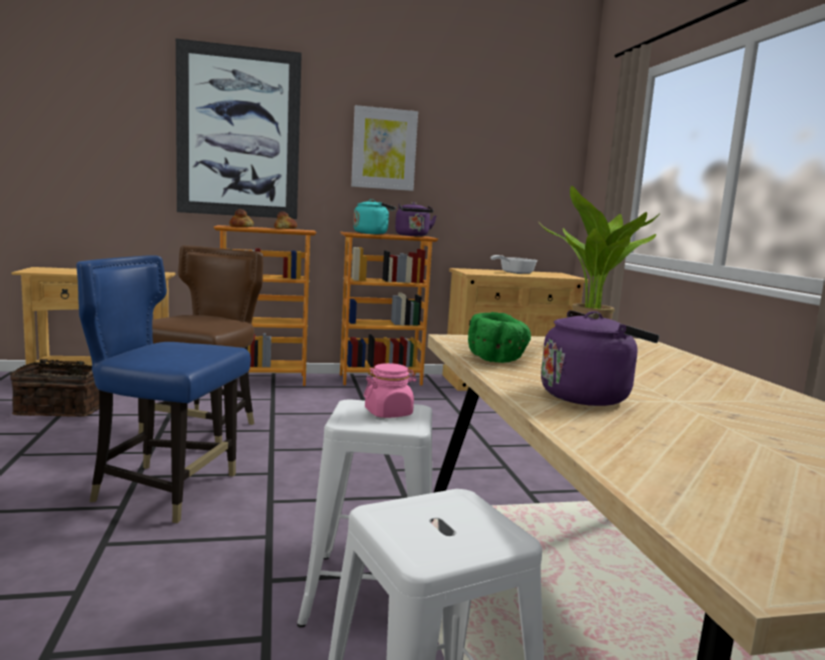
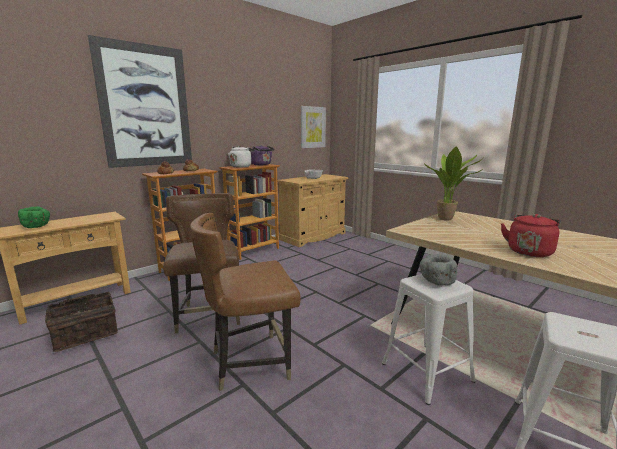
camera: 30 degrees left, 5 degrees up
(165, 490) = (250, 362): blue chair -> brown chair
(372, 233) = (241, 166): turquoise kettle -> white kettle
(384, 149) = (237, 113): picture -> picture (312, 127)
(388, 413) = (436, 281): pink jar -> grey bowl
(497, 359) = (451, 239): green bowl -> green bowl (36, 226)
(588, 396) = (529, 251): purple kettle -> red kettle

